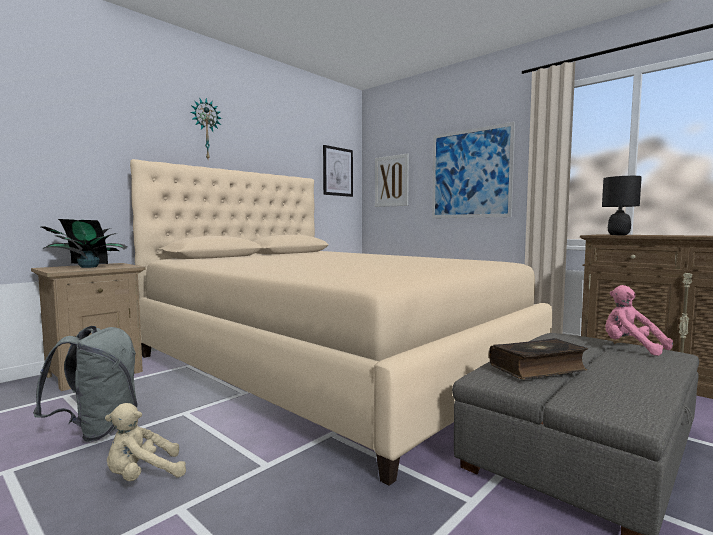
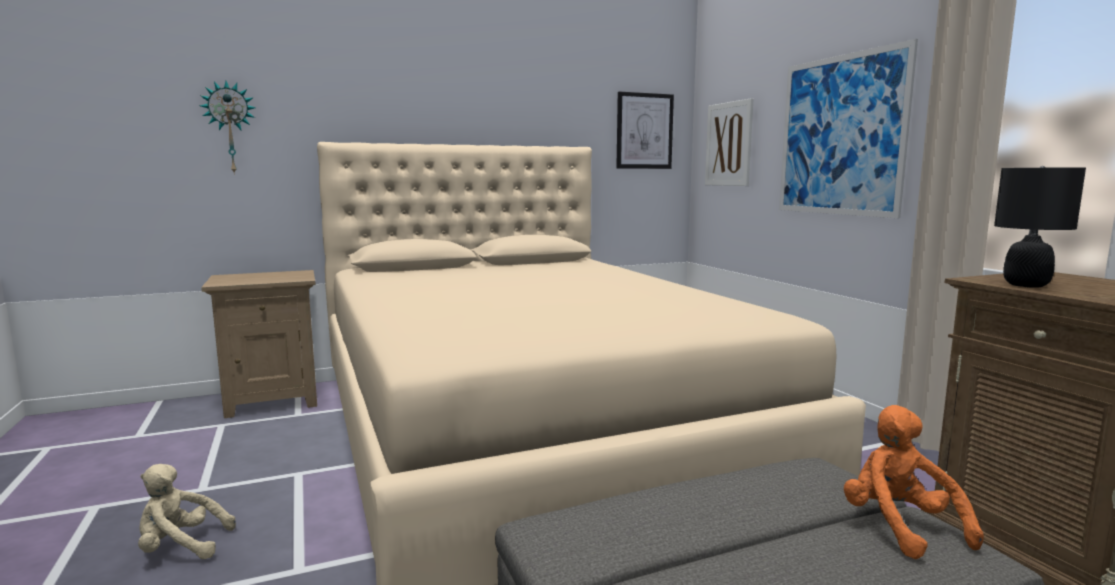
camera: 25 degrees right, 5 degrees up
(87, 267) = (260, 277): potted plant -> none
(97, 430) = (204, 476): grey backpack -> none
(205, 129) = (425, 90): wall clock -> wall clock (230, 128)
(538, 368) = (635, 533): book -> none
(630, 348) = (899, 526): pink plush toy -> orange plush toy

